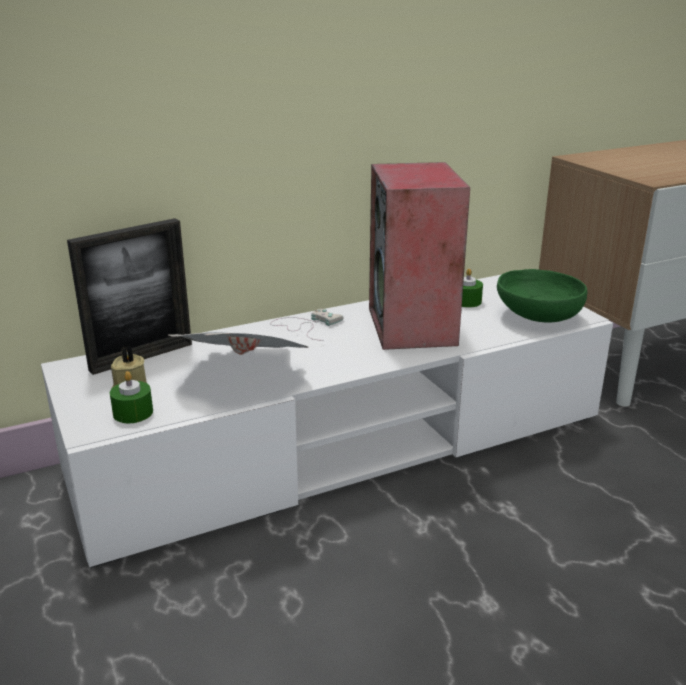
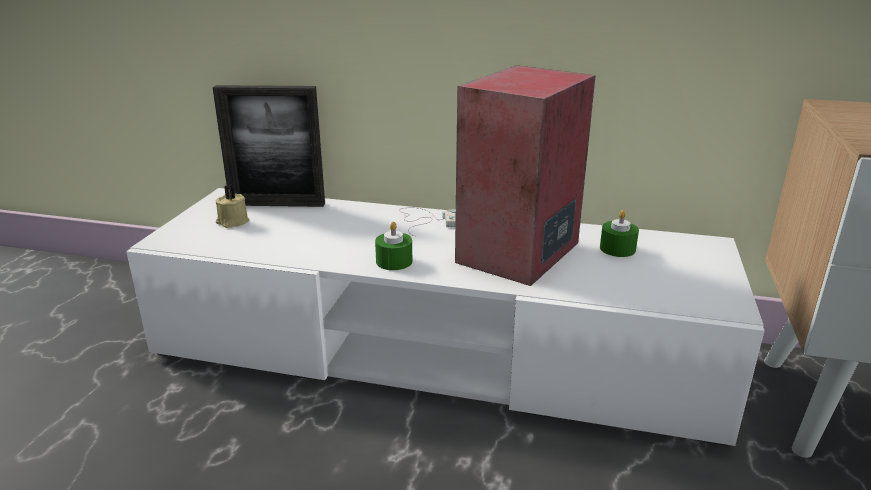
camera: 40 degrees right, 0 degrees up
(133, 413) = (203, 240): green candle -> green candle (394, 261)
(246, 374) = (316, 241): newspaper -> none
(536, 317) = (669, 290): green bowl -> none

